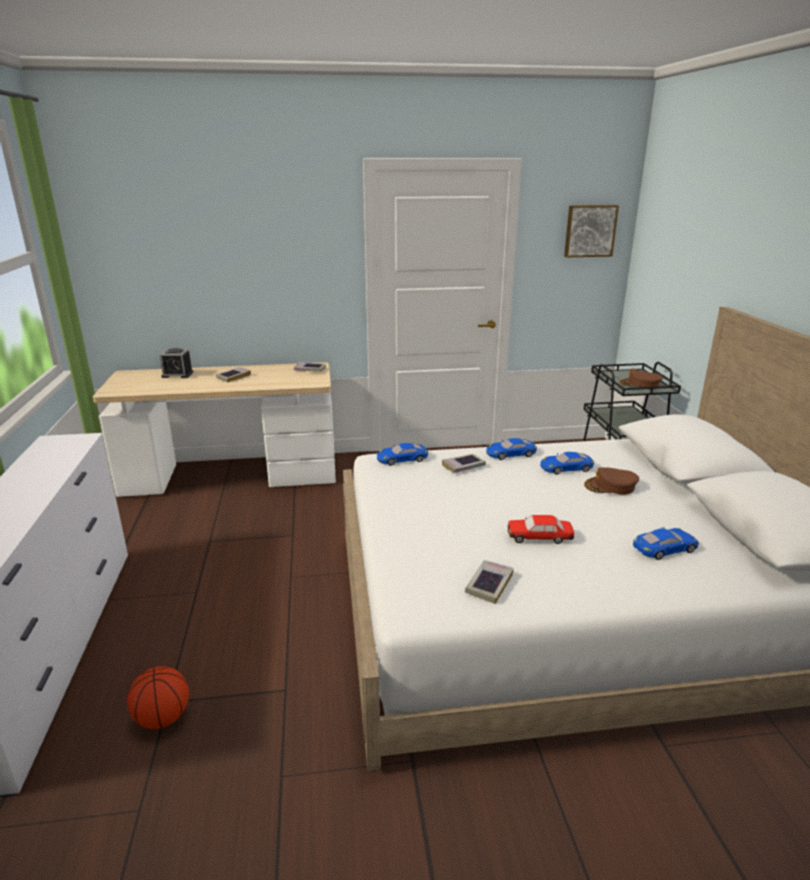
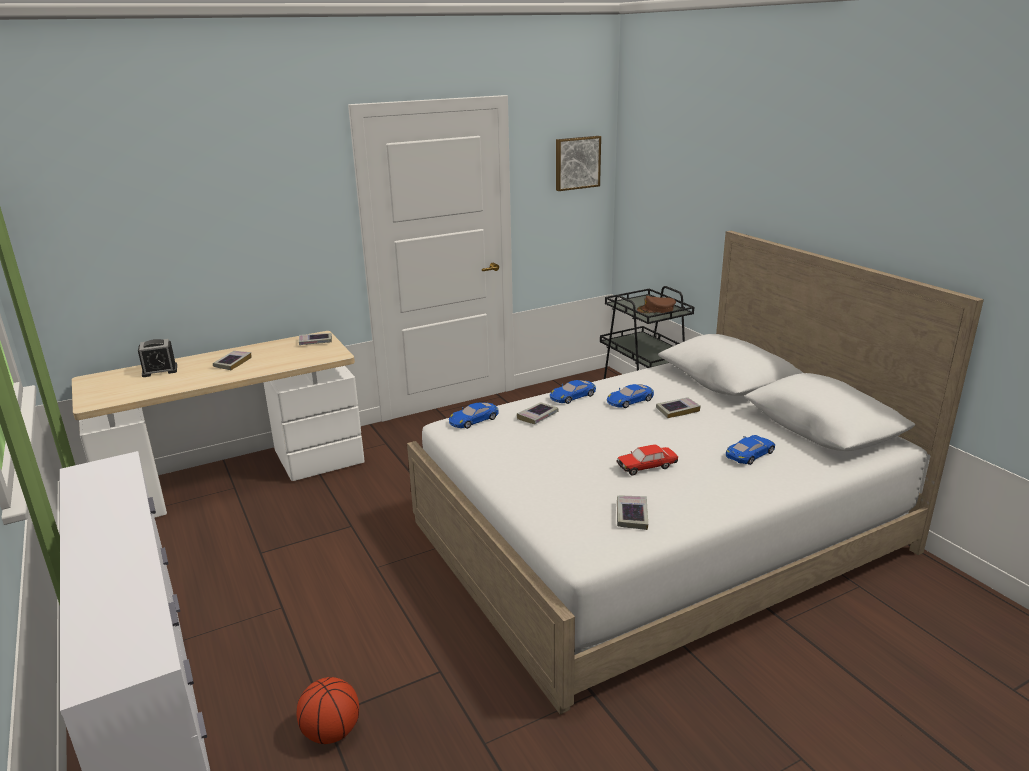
camera: 20 degrees left, 0 degrees up
(610, 486) = (677, 410): brown cap -> book

